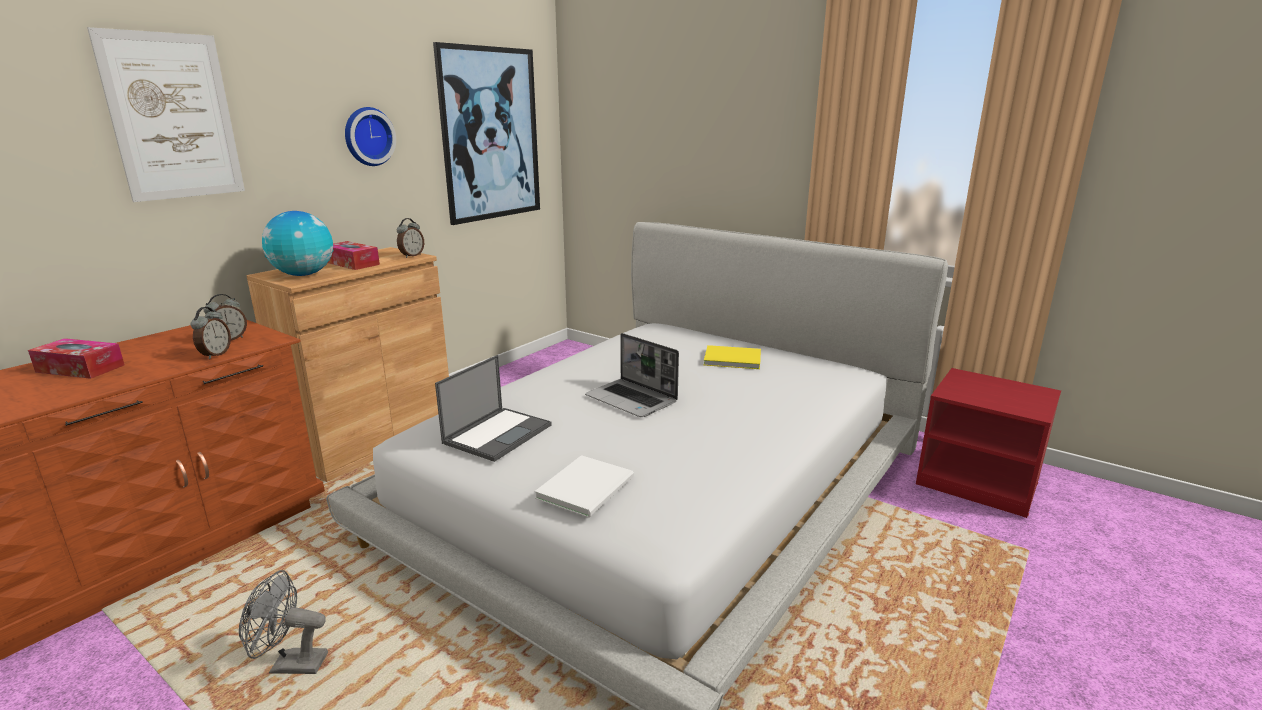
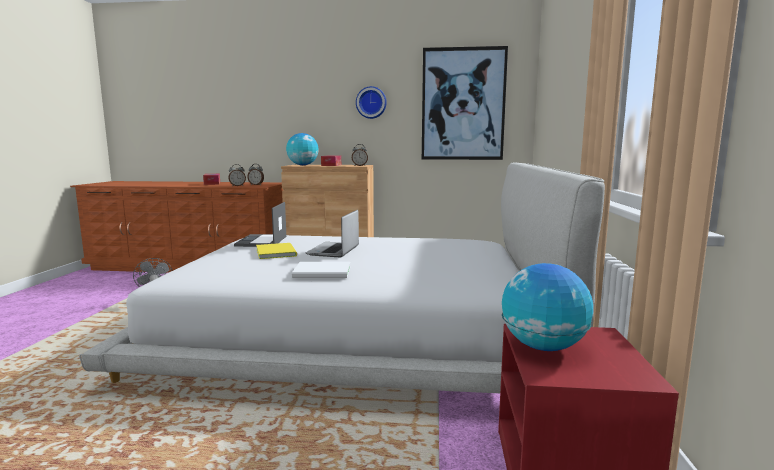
camera: 60 degrees right, 10 degrees down
(173, 117) = (279, 91): picture -> none
(498, 433) = (261, 241): laptop -> laptop turned 90 degrees clockwise
(589, 487) = (212, 260): white book -> white book (324, 272)
(730, 358) = (447, 258): yellow book -> yellow book (277, 252)
(985, 398) = (543, 347): none -> globe

